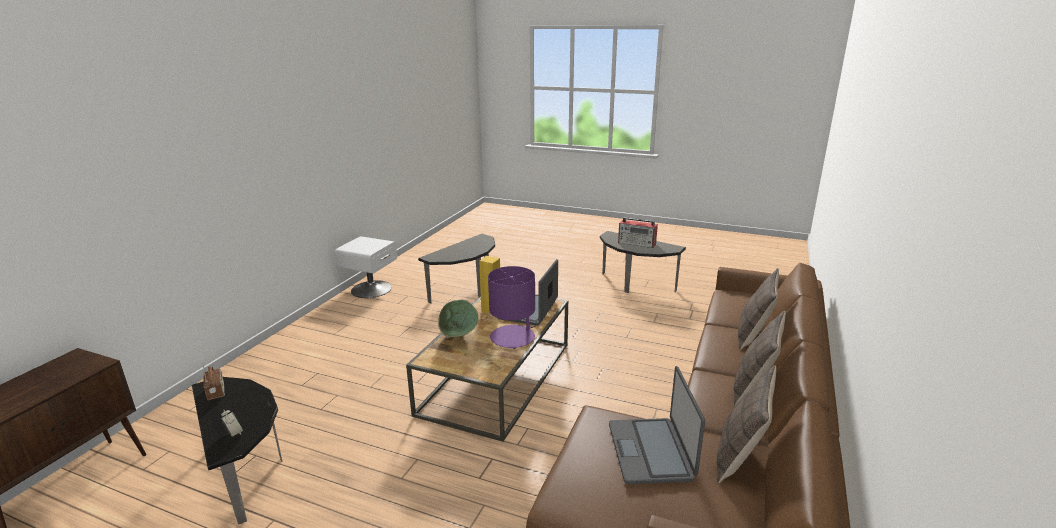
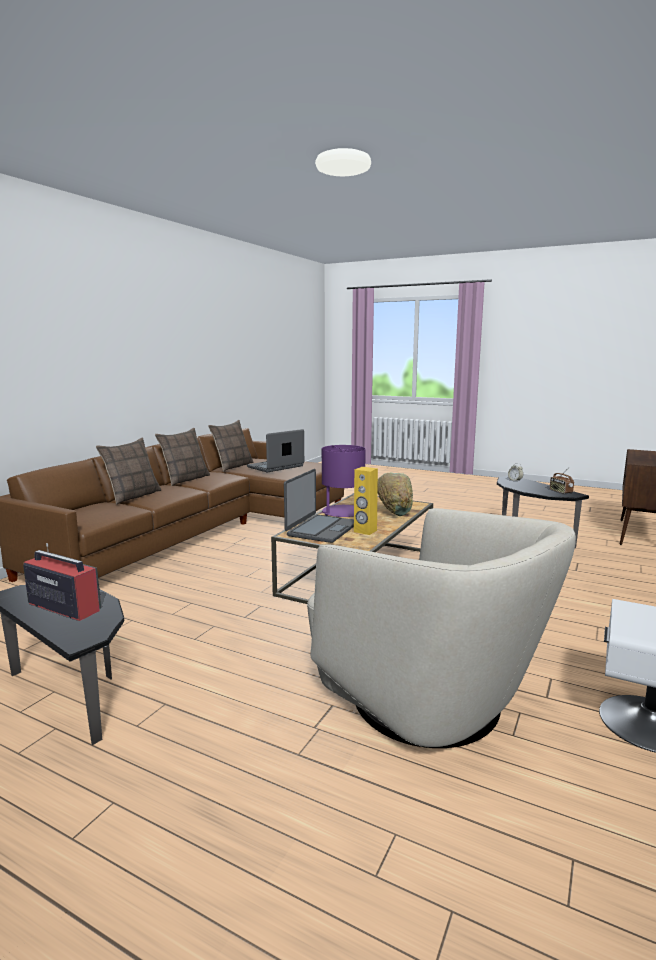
camera: 175 degrees left, 10 degrees down
(466, 291) = (428, 702): side table -> beige armchair
(651, 451) = (276, 467): laptop -> laptop turned 135 degrees counterclockwise

